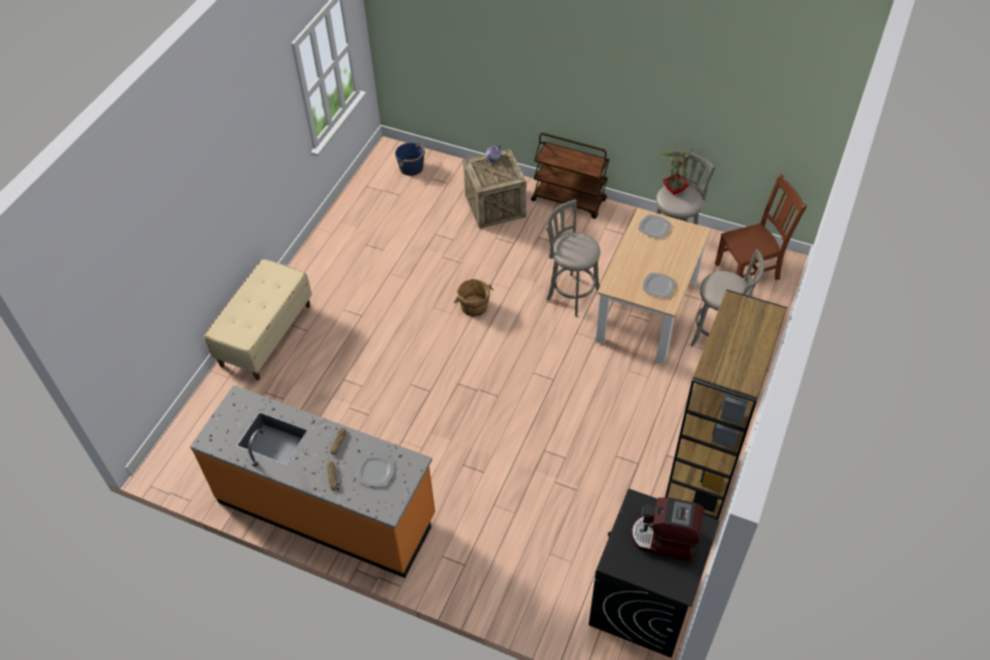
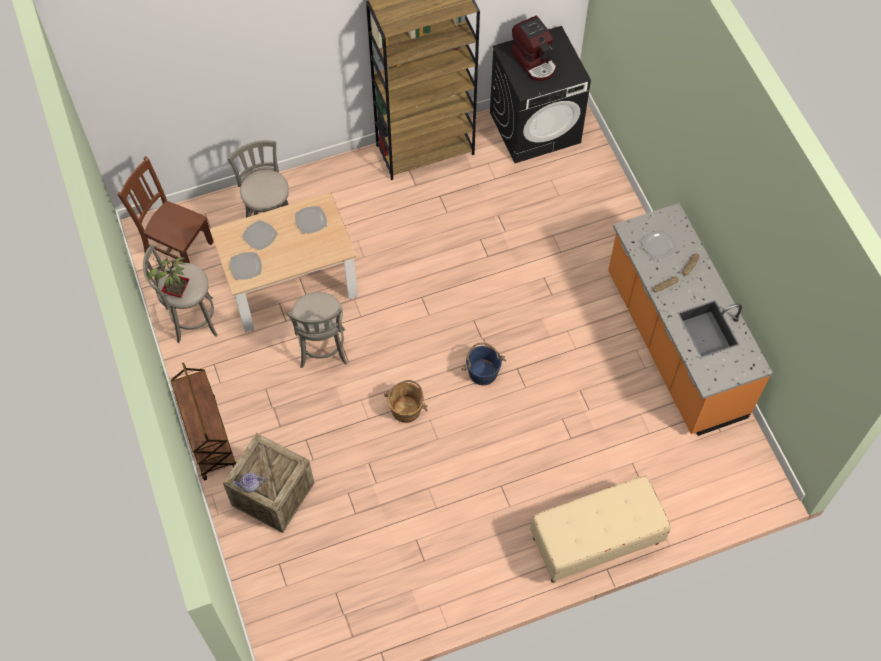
camera: 135 degrees left, 10 degrees up
(411, 168) = (288, 618): blue bucket -> blue bucket (483, 372)
(674, 250) = (260, 236): none -> plate

